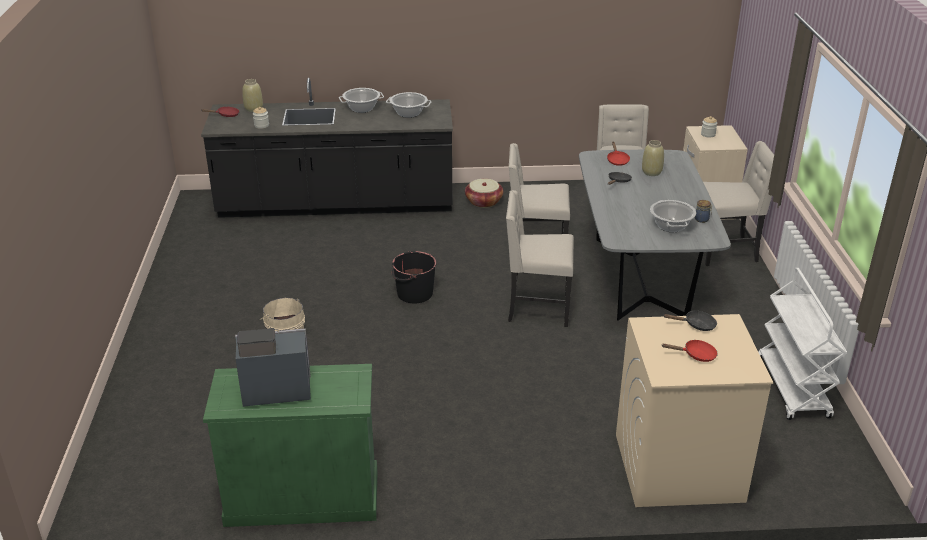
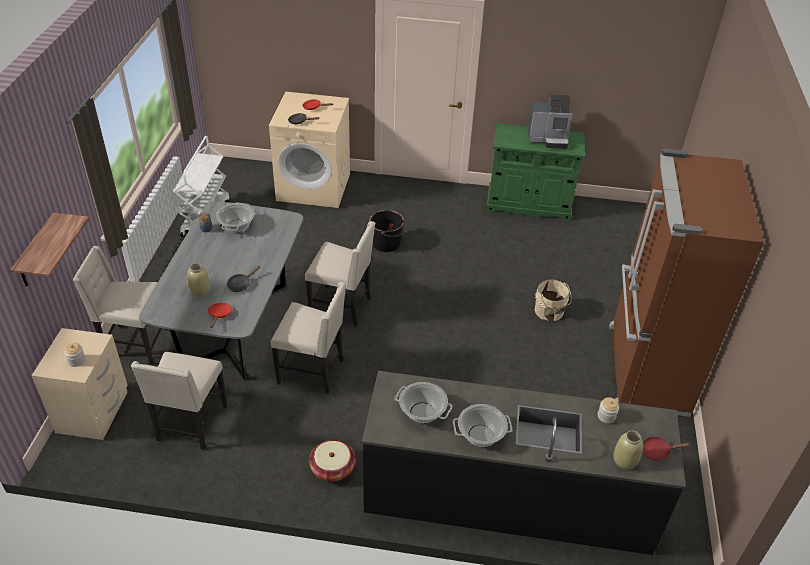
camera: 170 degrees left, 10 degrees up
(184, 299) = (645, 369): none -> brown fridge
(414, 294) = (440, 340): black bucket -> black bucket (386, 243)
(766, 72) = (36, 252): none -> shelf

